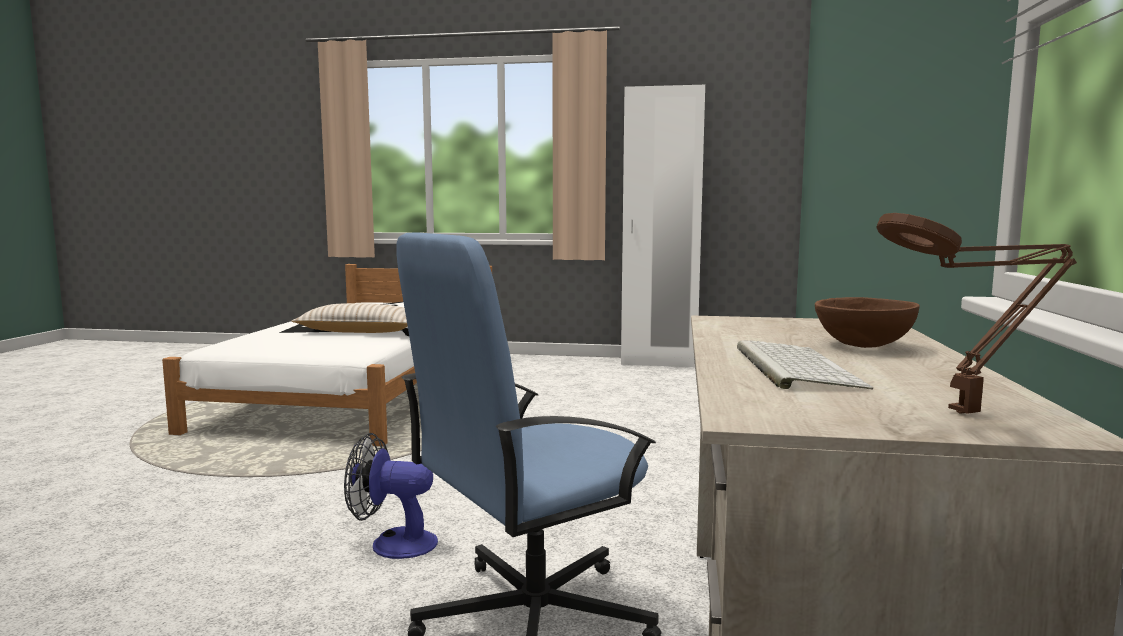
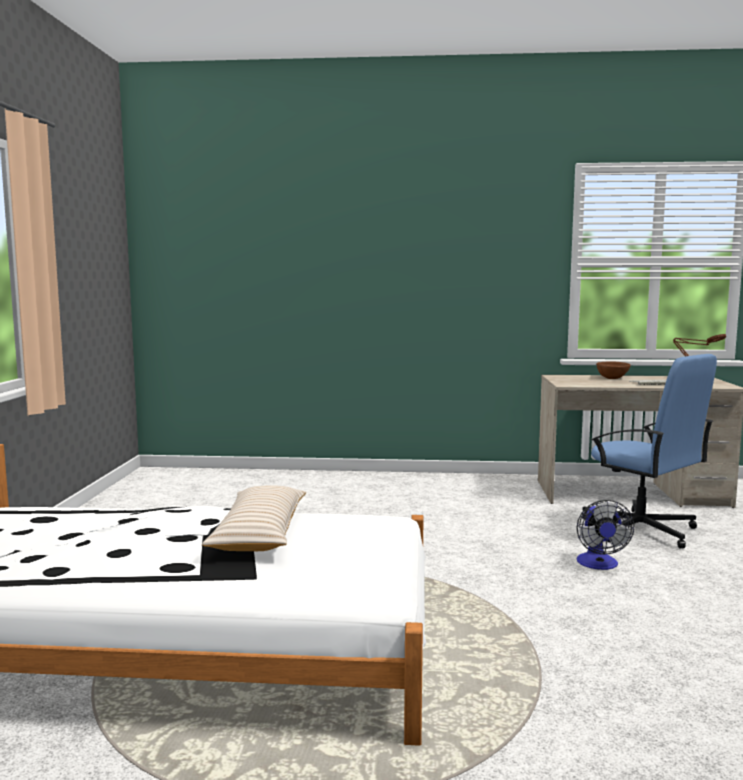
camera: 95 degrees left, 0 degrees up
(659, 363) = (106, 503): white wardrobe -> none

